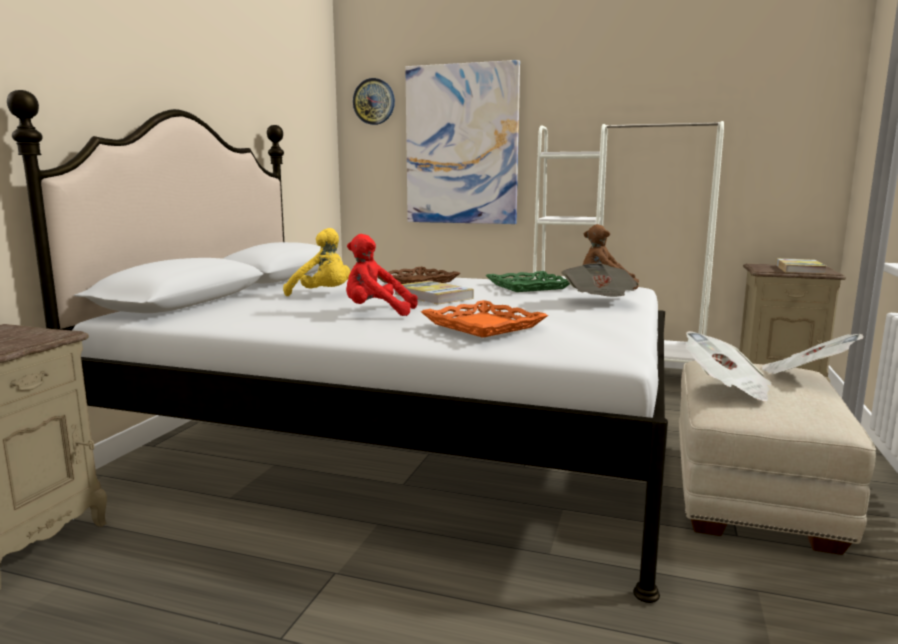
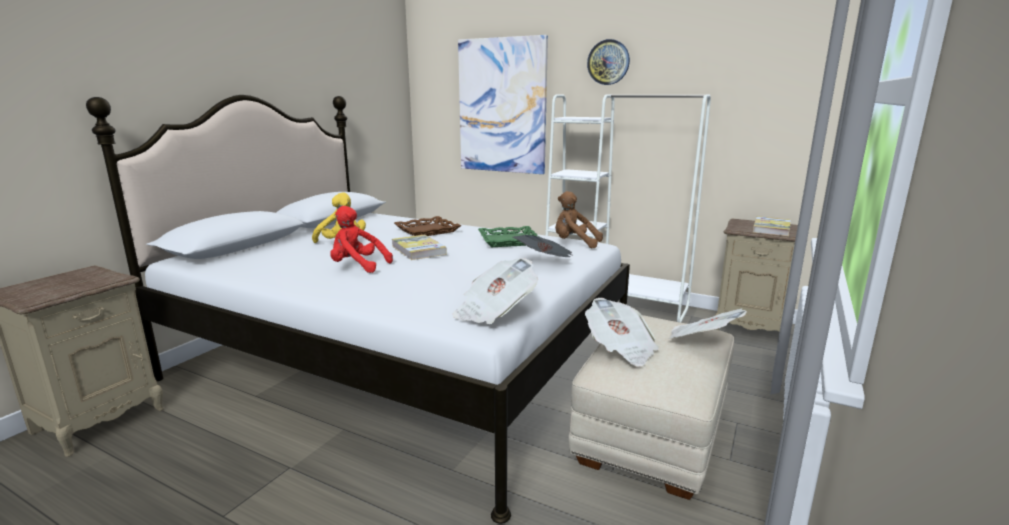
camera: 10 degrees right, 5 degrees up
(374, 101) = (436, 68): wall clock -> wall clock (608, 62)
(484, 325) = (415, 288): orange tray -> none
(607, 340) = (494, 312): none -> newspaper

